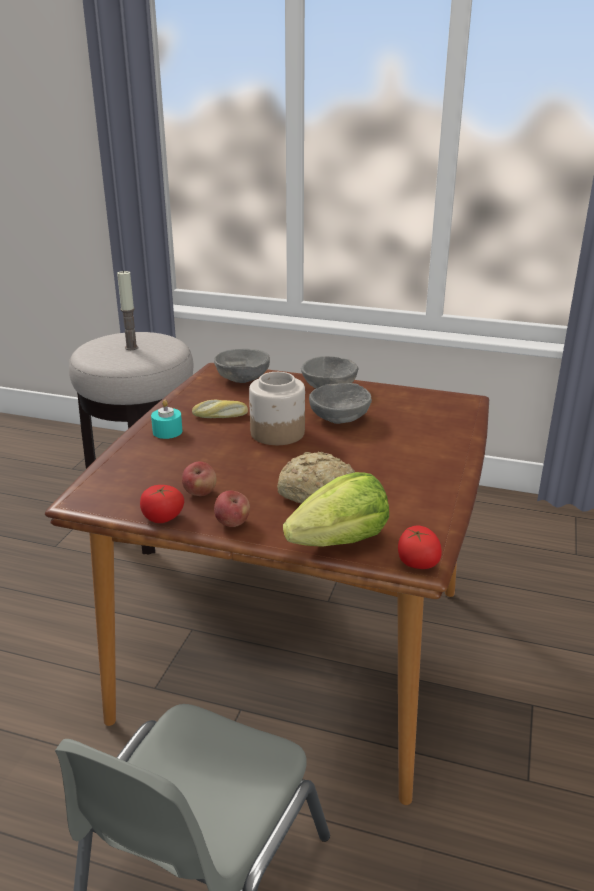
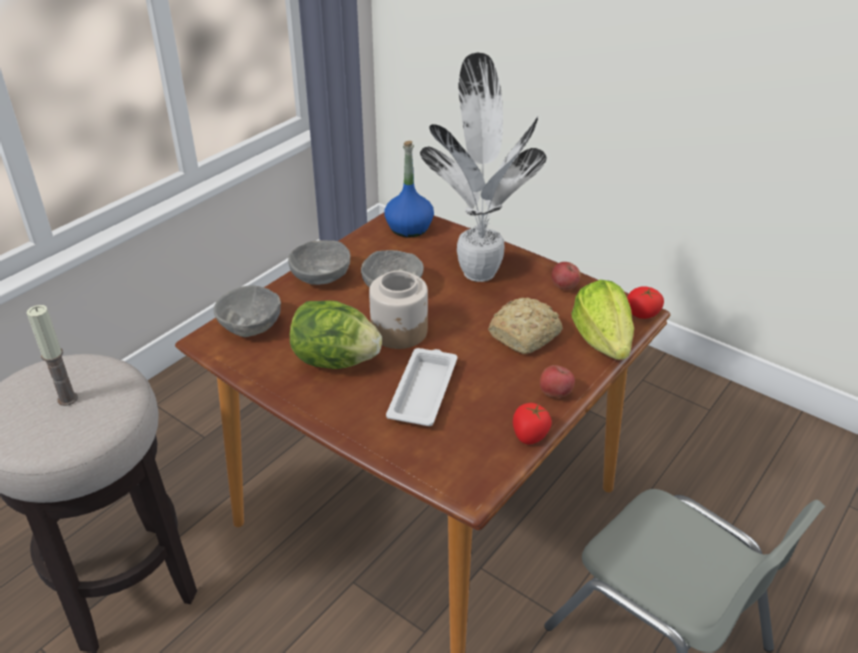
camera: 70 degrees left, 10 degrees up
(167, 431) = (348, 405): turquoise candle -> none
(200, 493) = (493, 403): apple -> apple (564, 287)
(201, 458) = (423, 391): none -> white tray
(220, 416) = (335, 360): bread -> lettuce
(408, 452) = (479, 270): none -> potted plant
(446, 407) = (409, 228): none -> blue bottle

